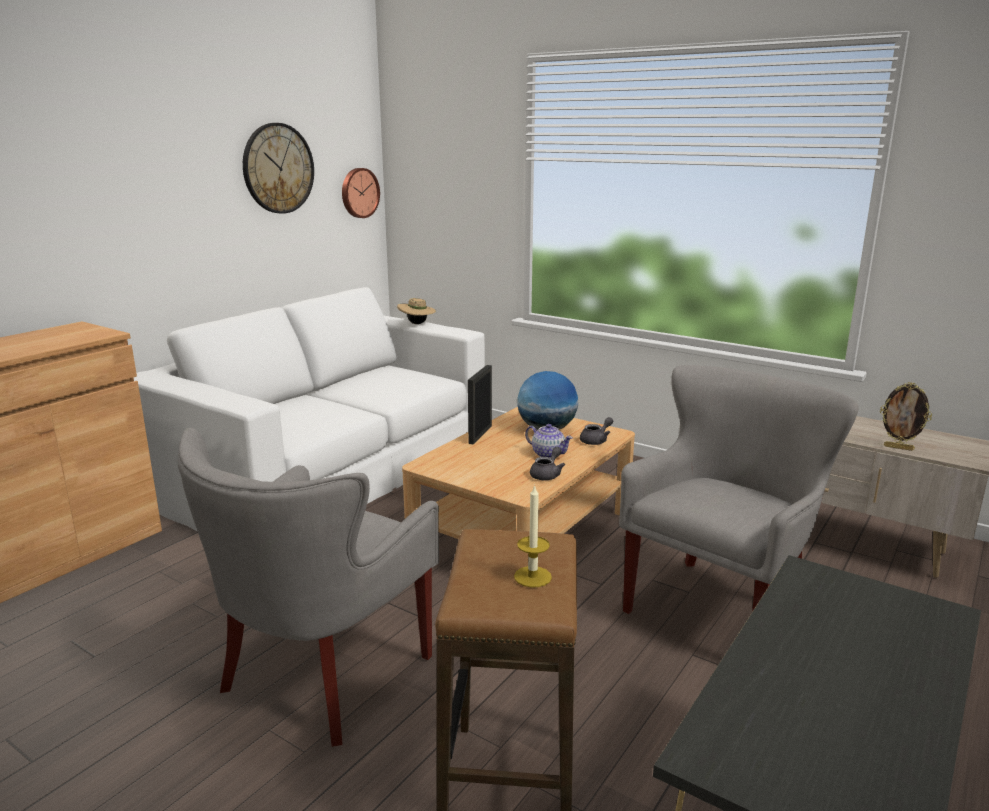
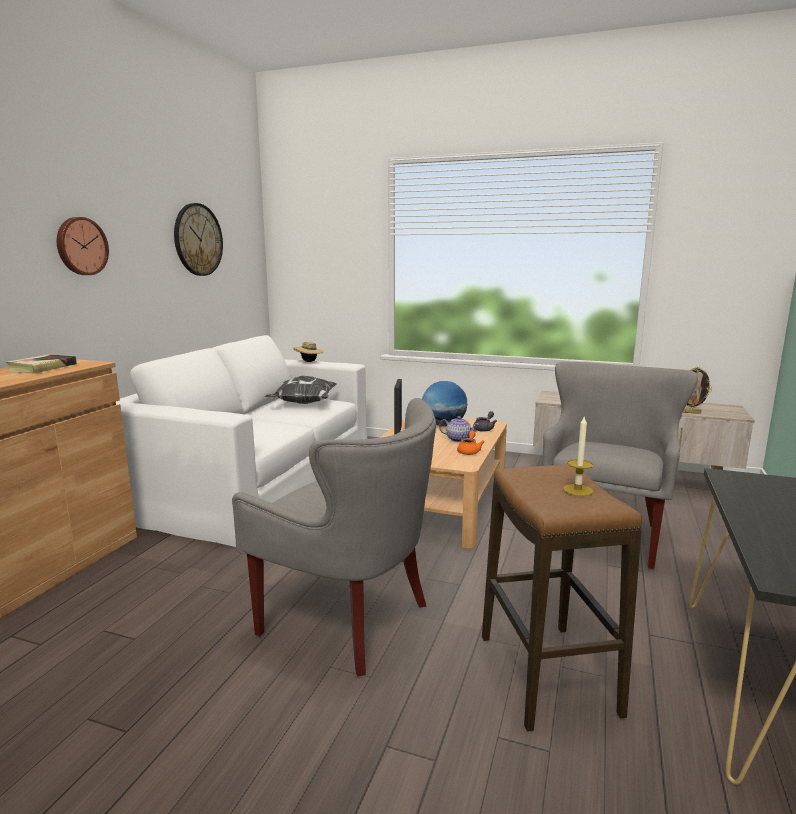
camera: 15 degrees left, 5 degrees down
(49, 338) = (42, 368): none -> book
(322, 676) = (348, 621): grey armchair -> grey armchair turned 75 degrees counterclockwise
(359, 193) = (251, 264): wall clock -> wall clock (81, 246)
(393, 381) = (303, 404): none -> pillow
(547, 474) = (469, 451): grey teapot -> orange teapot

